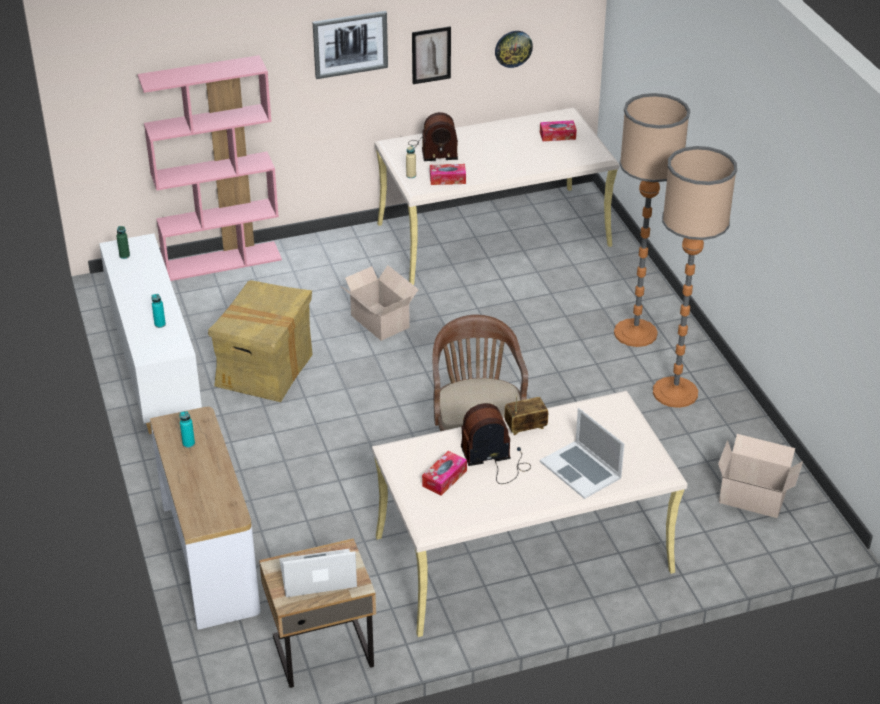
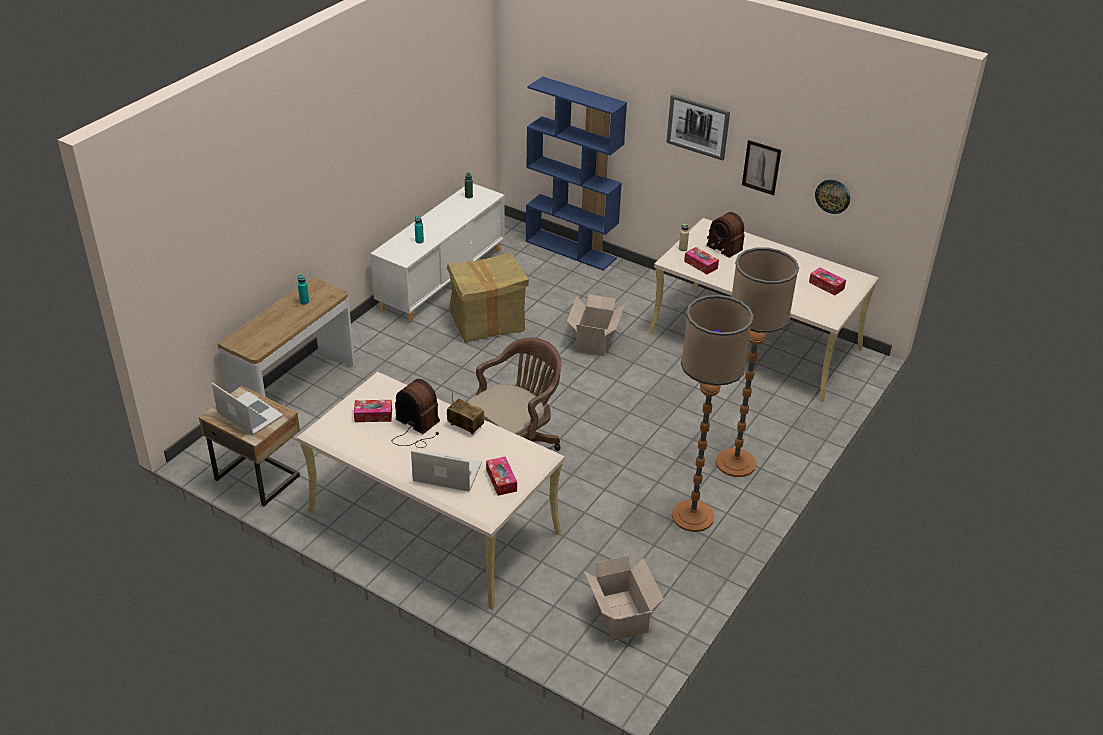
camera: 50 degrees right, 0 degrees up
(222, 261) = (571, 250): pink bookcase -> blue bookcase
(581, 469) = (447, 472): laptop -> laptop turned 90 degrees clockwise
(626, 441) = (501, 480): none -> tissue box

